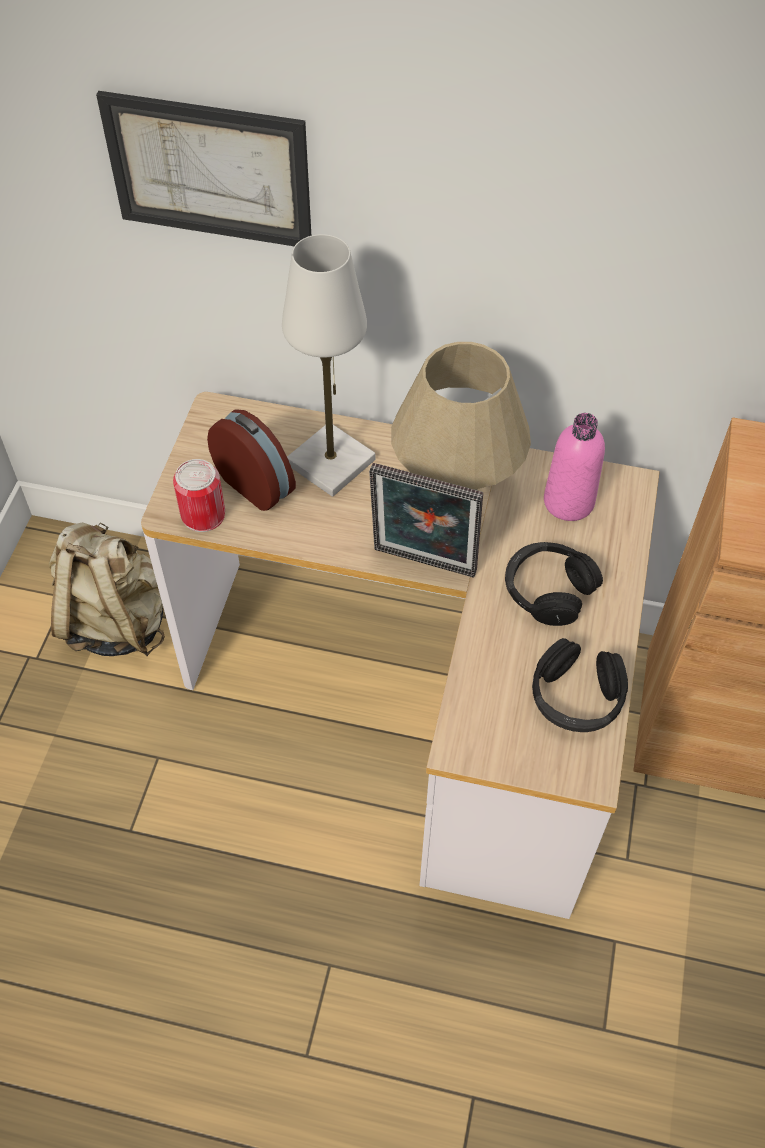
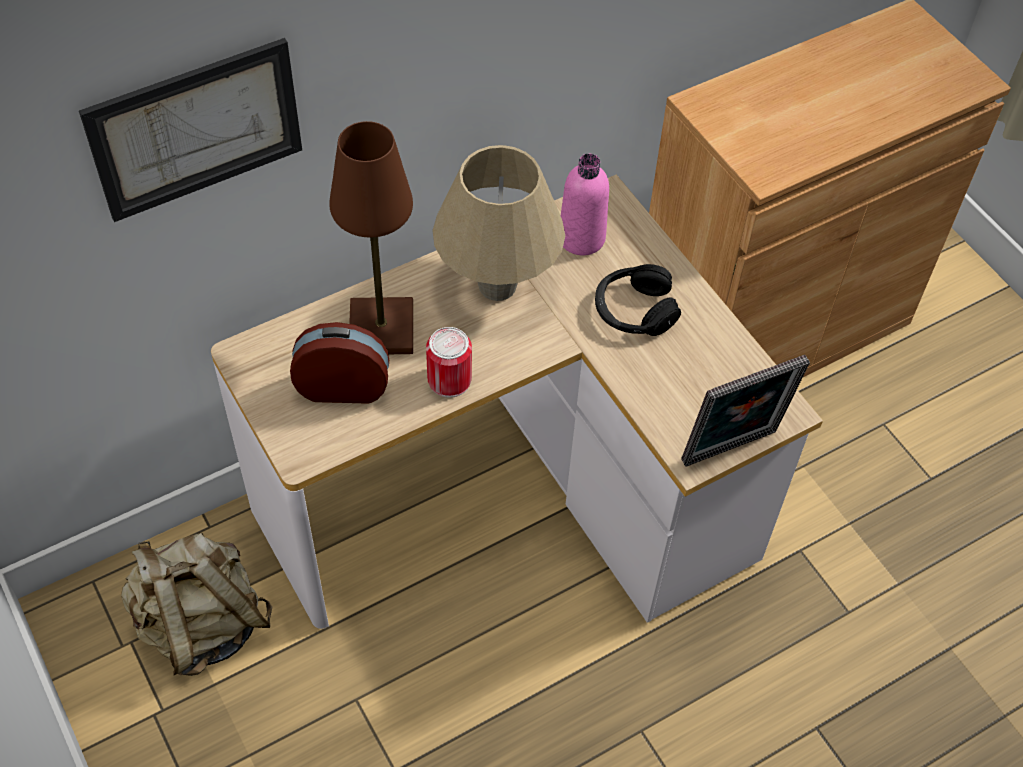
camera: 45 degrees left, 0 degrees up
(203, 515) = (329, 439): can -> can (449, 380)
(330, 462) = (381, 328): white table lamp -> brown table lamp
(423, 565) = (533, 356): picture frame -> picture frame (732, 451)
(576, 697) = (727, 369): black headphones -> none

